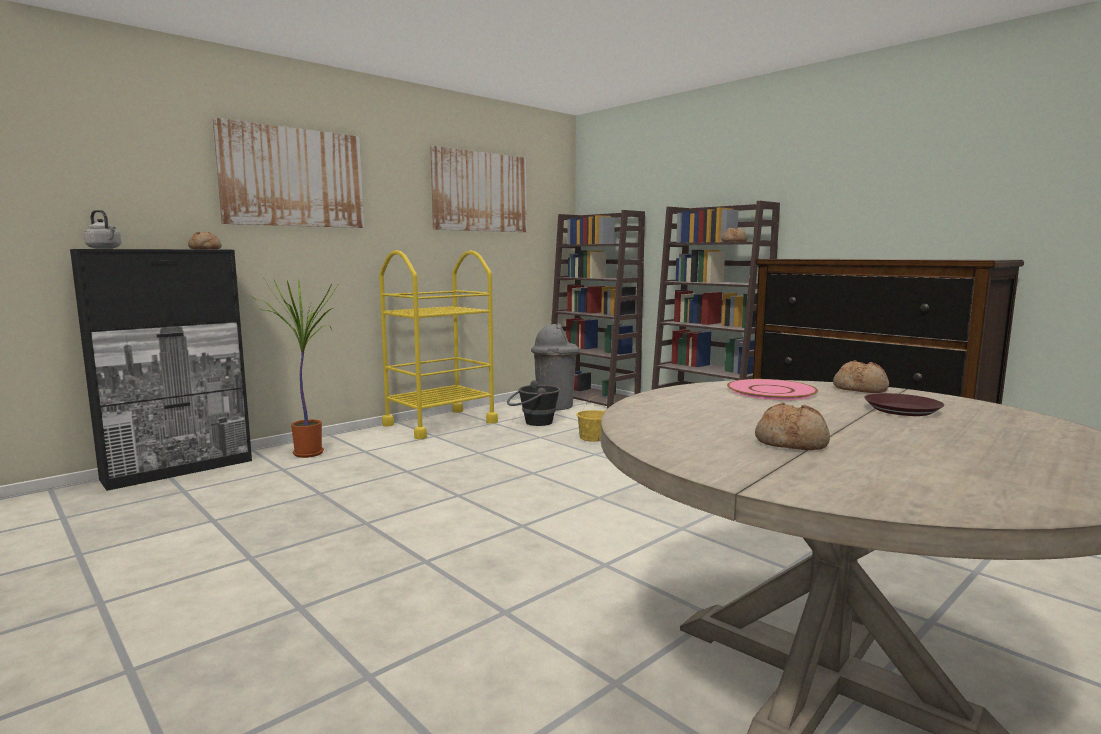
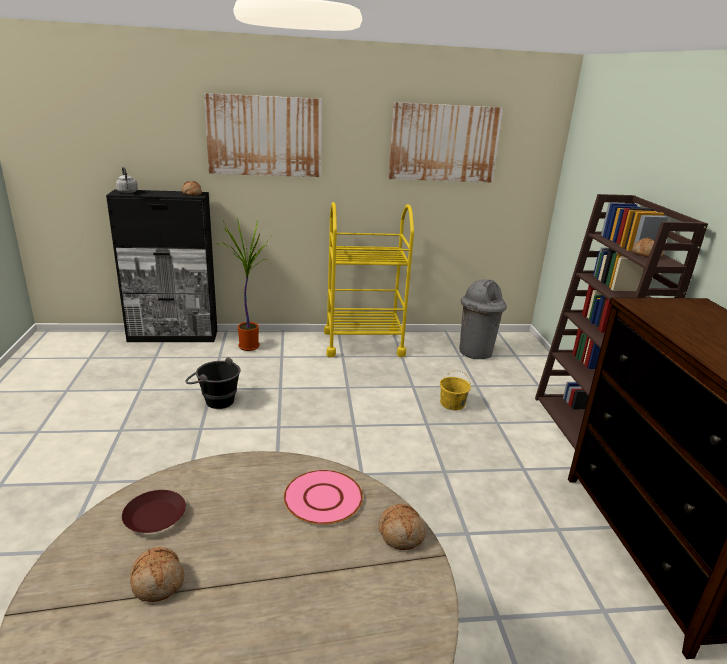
camera: 35 degrees right, 15 degrees up
(533, 422) = (431, 367): black bucket -> black bucket (214, 400)
(593, 397) = (526, 351): brown bookcase -> none
(902, 410) = (342, 587): brown plate -> brown plate (154, 516)

